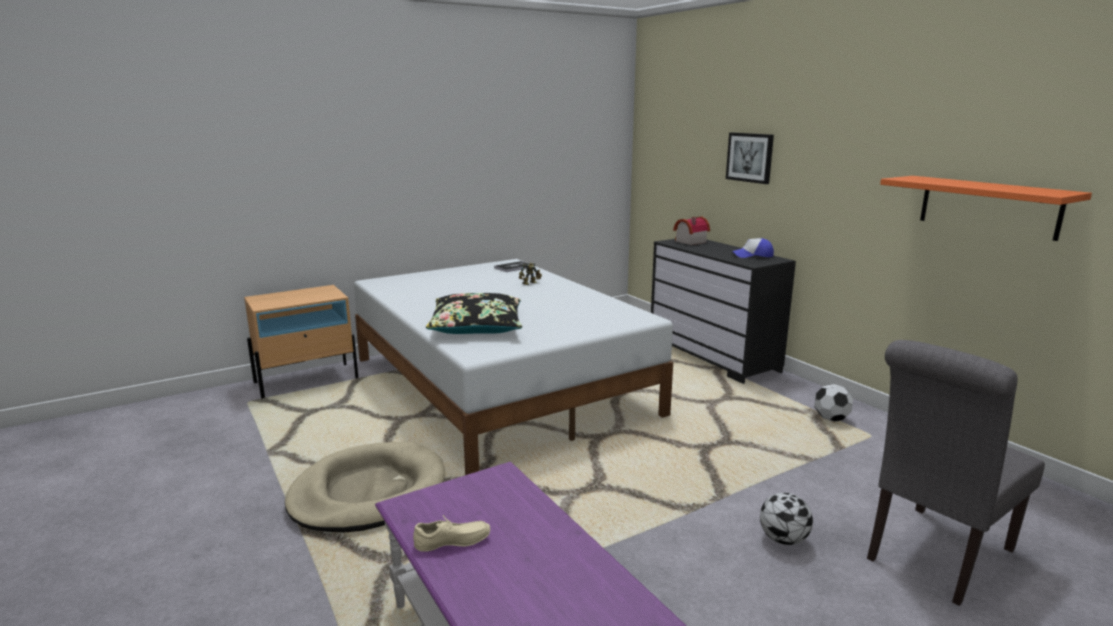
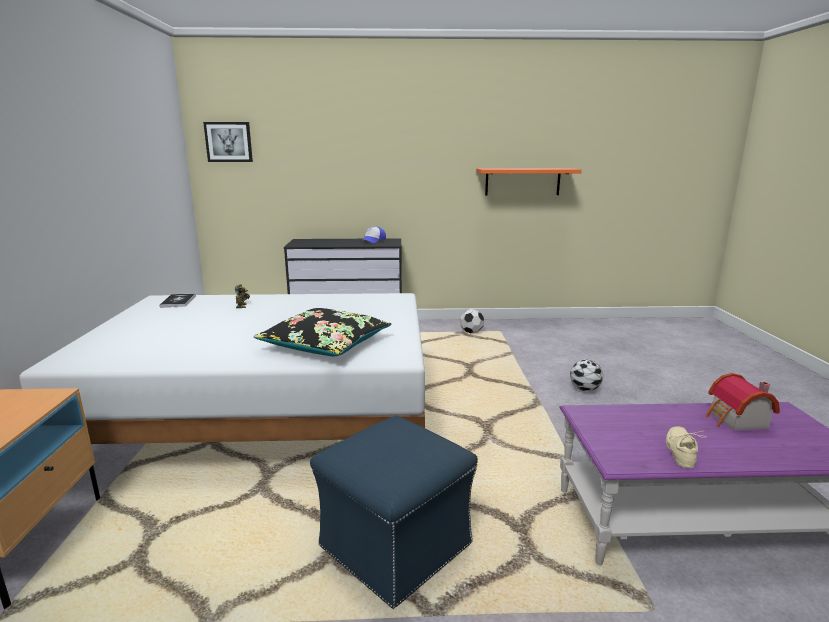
camera: 60 degrees left, 0 degrees up
(368, 492) = (394, 546): beige dog bed -> blue ottoman
(688, 241) = (306, 242): toy house -> toy house (736, 421)
(750, 157) = (342, 166): picture -> picture (228, 142)
(934, 557) = (617, 363): grey chair -> none

